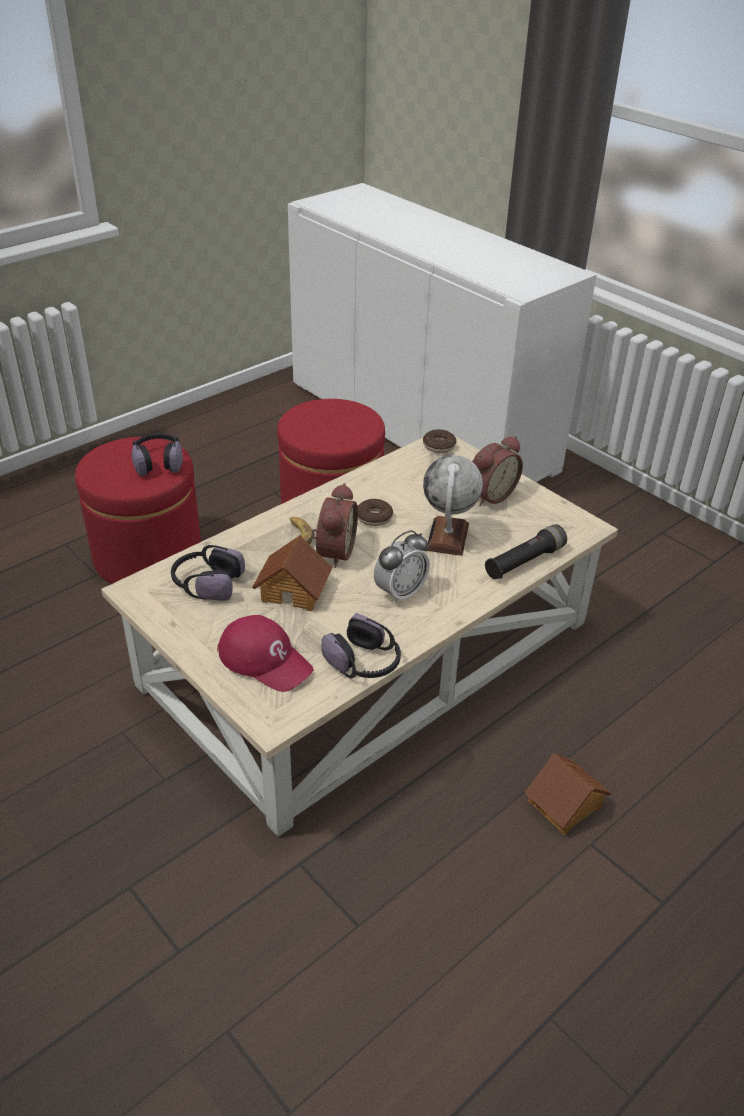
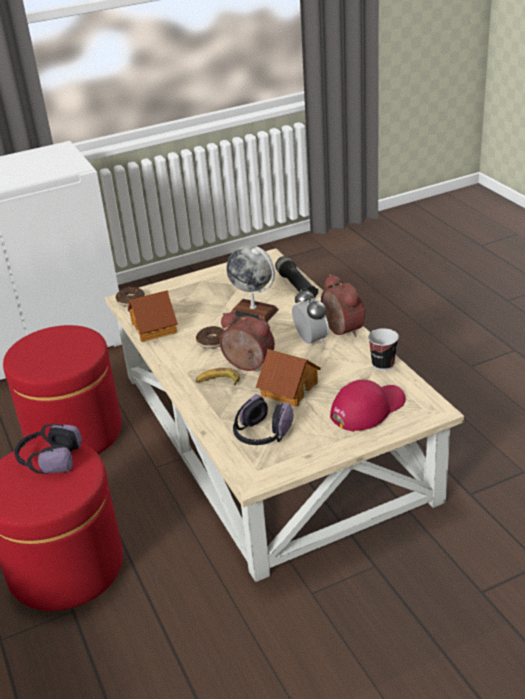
camera: 70 degrees left, 5 degrees down
(364, 663) = (383, 364): headphones -> cup
(489, 494) = (210, 288): alarm clock -> alarm clock (340, 330)
(565, 805) = (439, 370): toy house -> toy house (155, 327)

